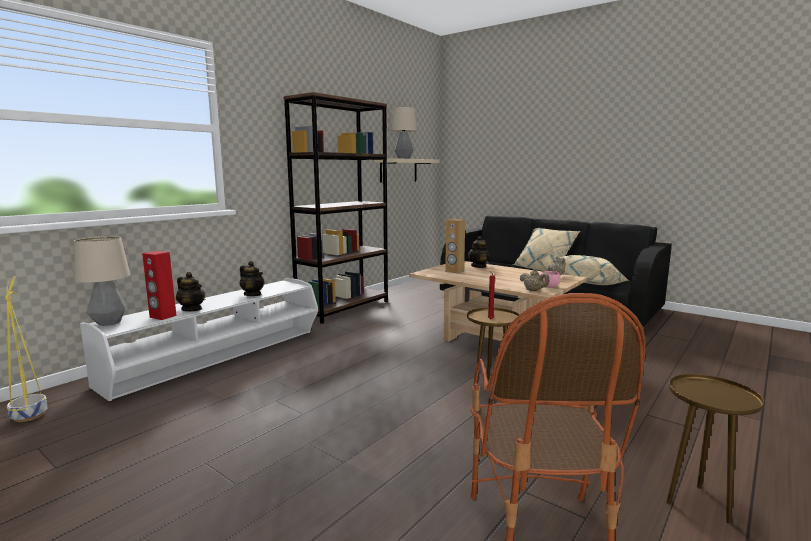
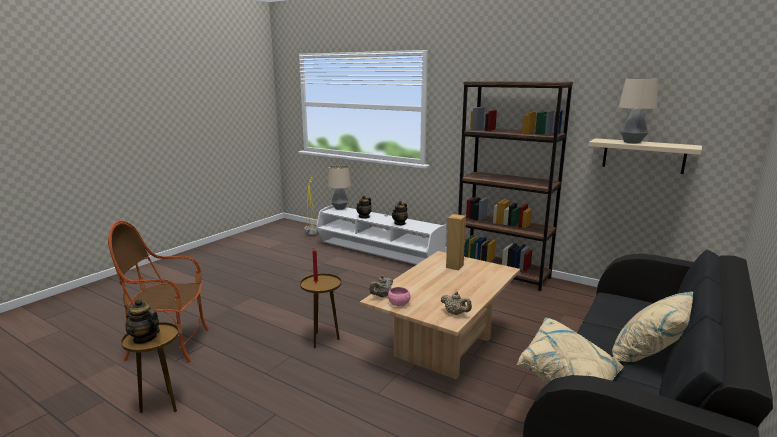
camera: 85 degrees right, 5 degrees up
(162, 316) = (350, 214): red speaker -> none
(478, 266) = (487, 277): teapot -> teapot (144, 338)

